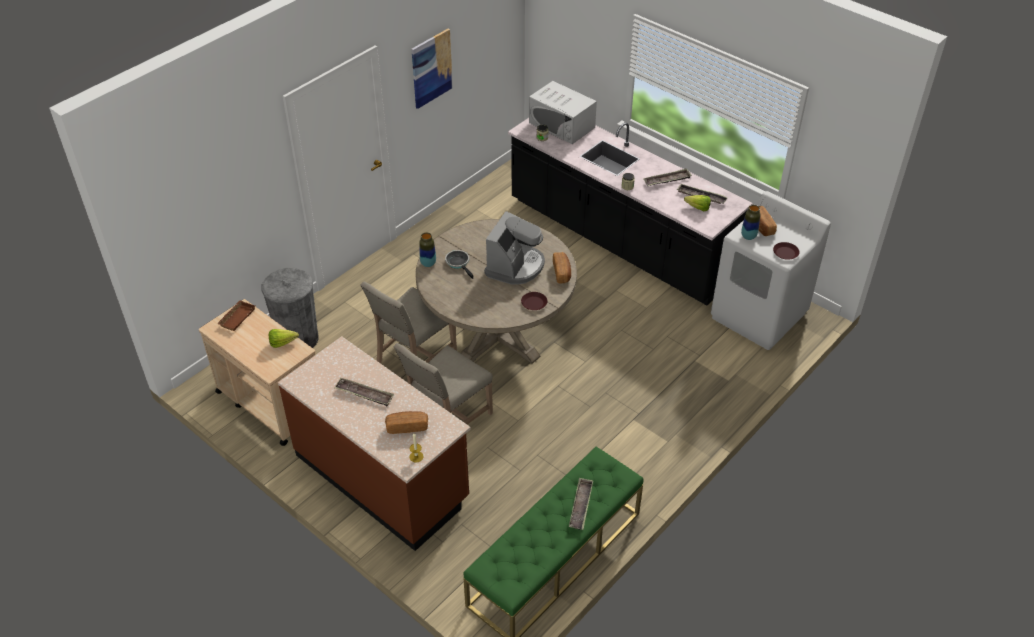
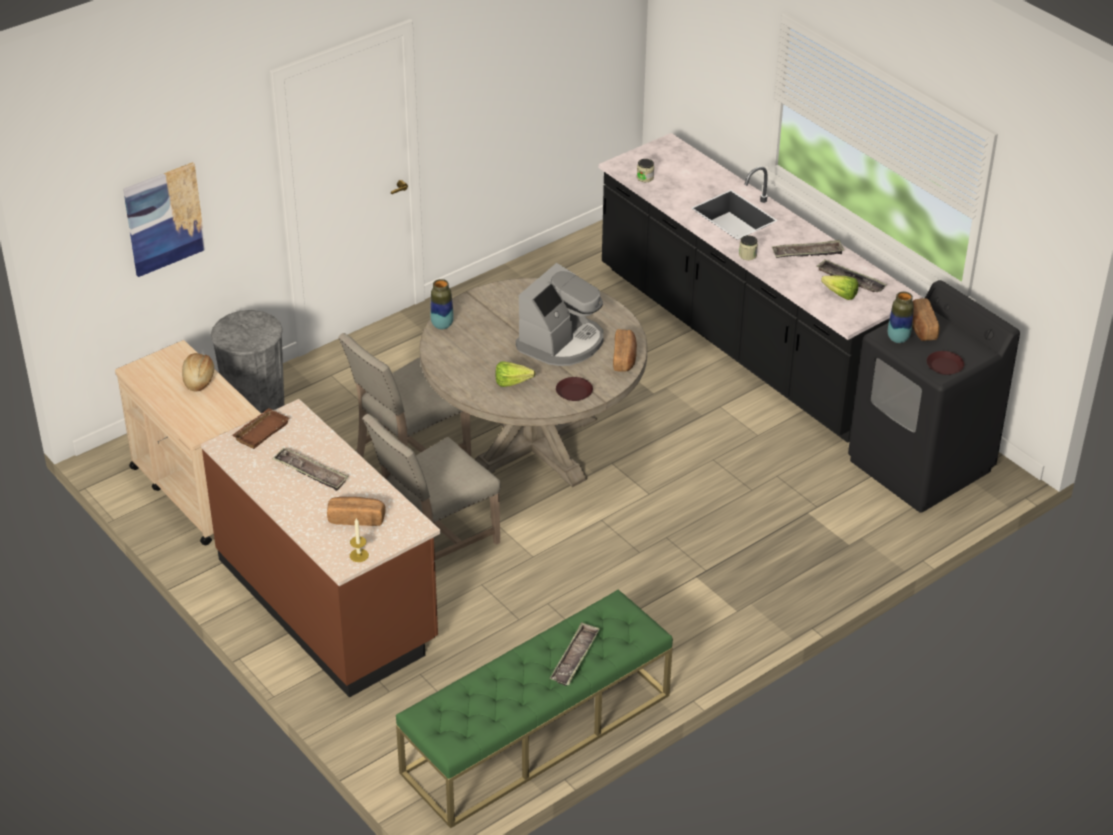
camera: 10 degrees right, 5 degrees down
(236, 317) = (168, 361): brown tray -> brown tray (260, 431)
(262, 328) = (198, 379): none -> bread
(285, 343) = (224, 401): lettuce -> lettuce (515, 383)
(431, 68) = (494, 61): picture -> picture (164, 219)
(458, 263) = (484, 329): frying pan -> none
(562, 125) = (678, 164): white microwave -> none
(759, 316) = (920, 466): white washing machine -> black washing machine

